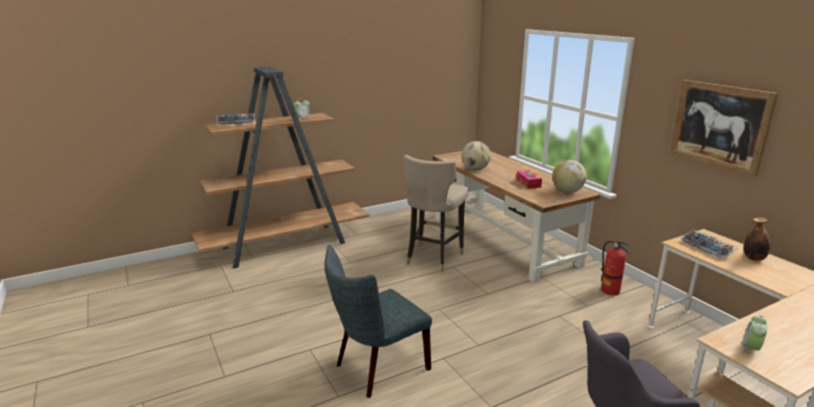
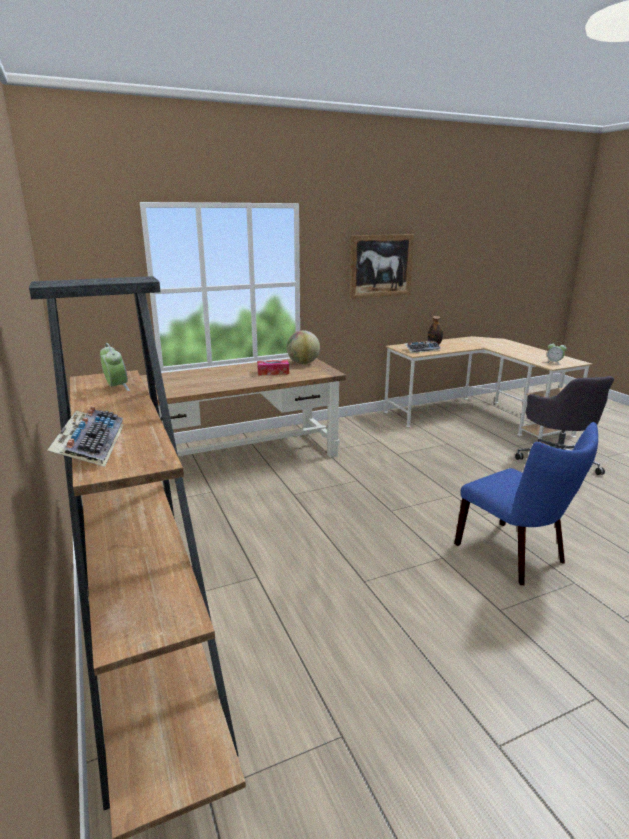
camera: 85 degrees left, 0 degrees up
(377, 368) = (515, 555): grey chair -> blue chair
(433, 258) = (265, 505): beige stool -> none
(475, 169) = (208, 387): globe -> none
(610, 291) = (354, 429): fire extinguisher -> none

